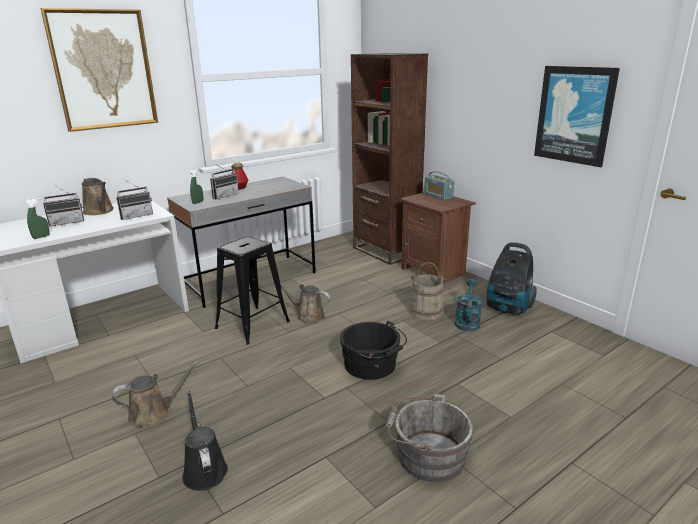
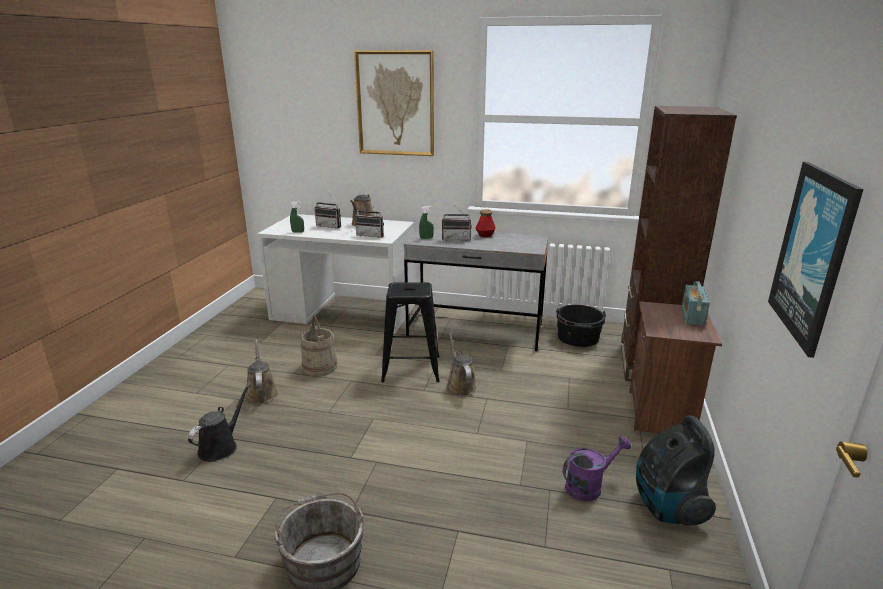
camera: 50 degrees right, 0 degrees up
(154, 413) = (261, 393): brown watering can -> brown watering can turned 135 degrees counterclockwise
(372, 366) = (425, 460): black bucket -> black bucket (578, 338)
(426, 312) = (566, 448): beige bucket -> beige bucket (320, 367)
(467, 321) = (589, 486): turquoise watering can -> purple watering can

